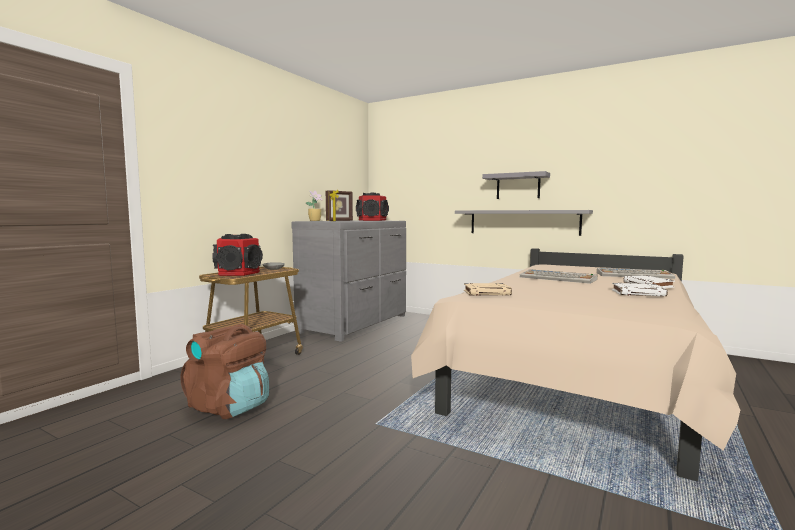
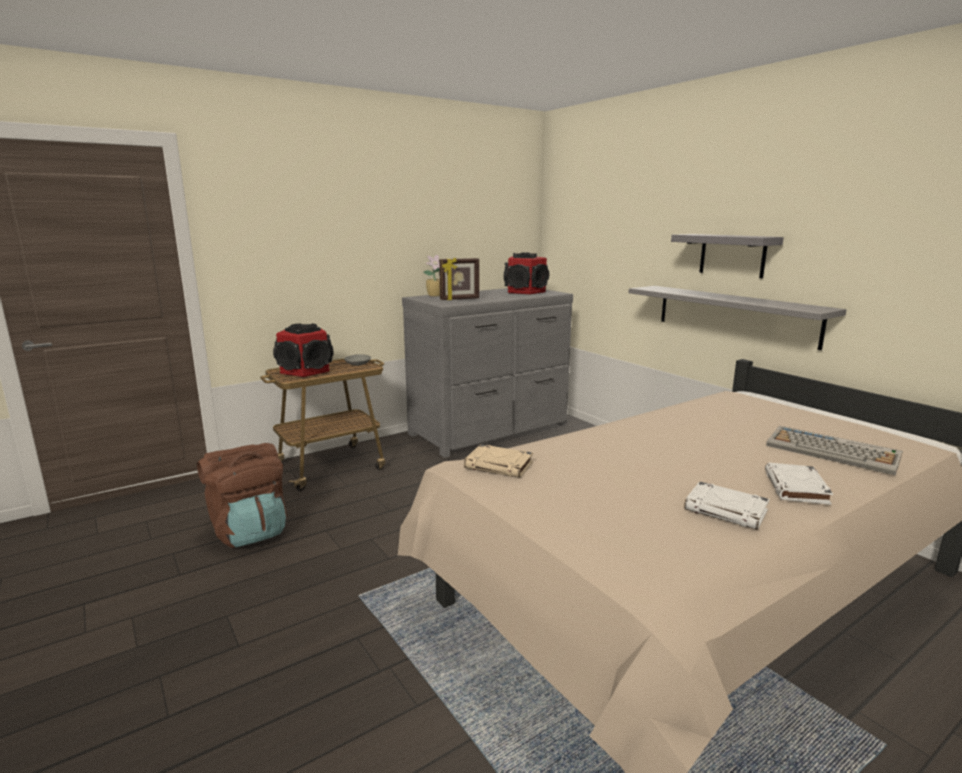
camera: 25 degrees right, 10 degrees up
(558, 278) = (676, 442): keyboard -> none

